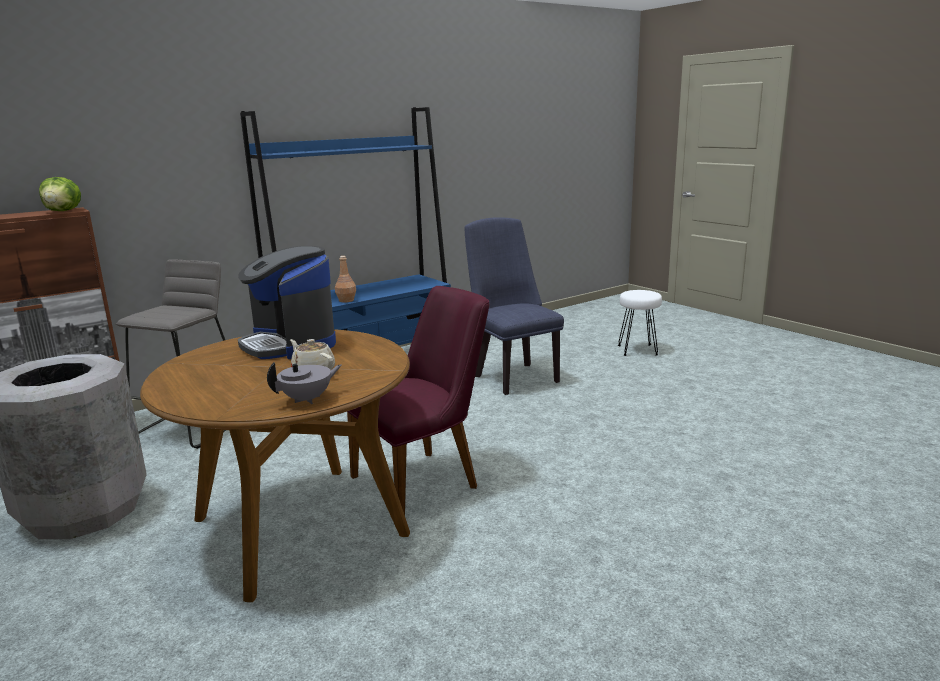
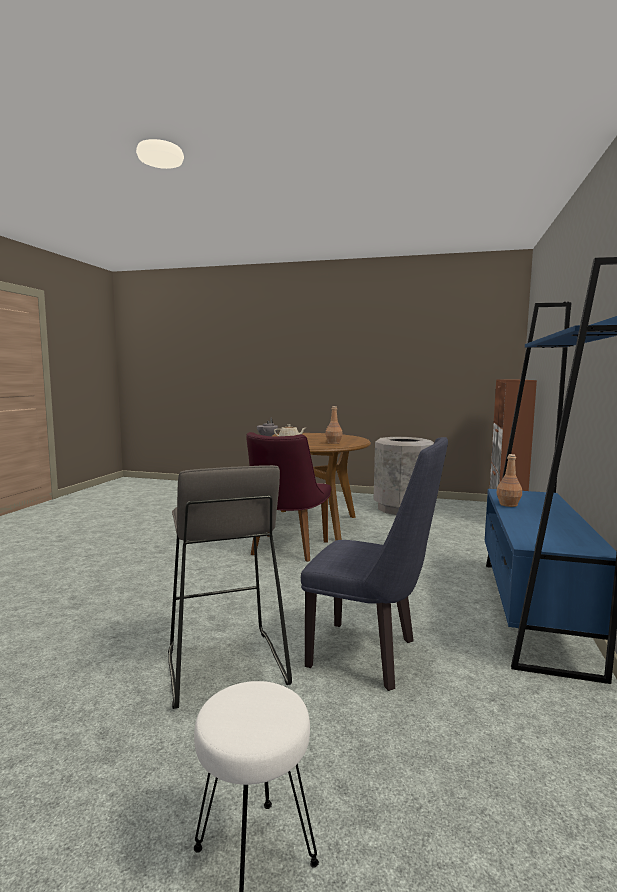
camera: 140 degrees right, 10 degrees down
(63, 211) = (515, 379): lettuce -> none
(192, 427) = (473, 535): grey stool -> grey stool (224, 667)
(289, 344) = (333, 443): coffee machine -> brown bottle

